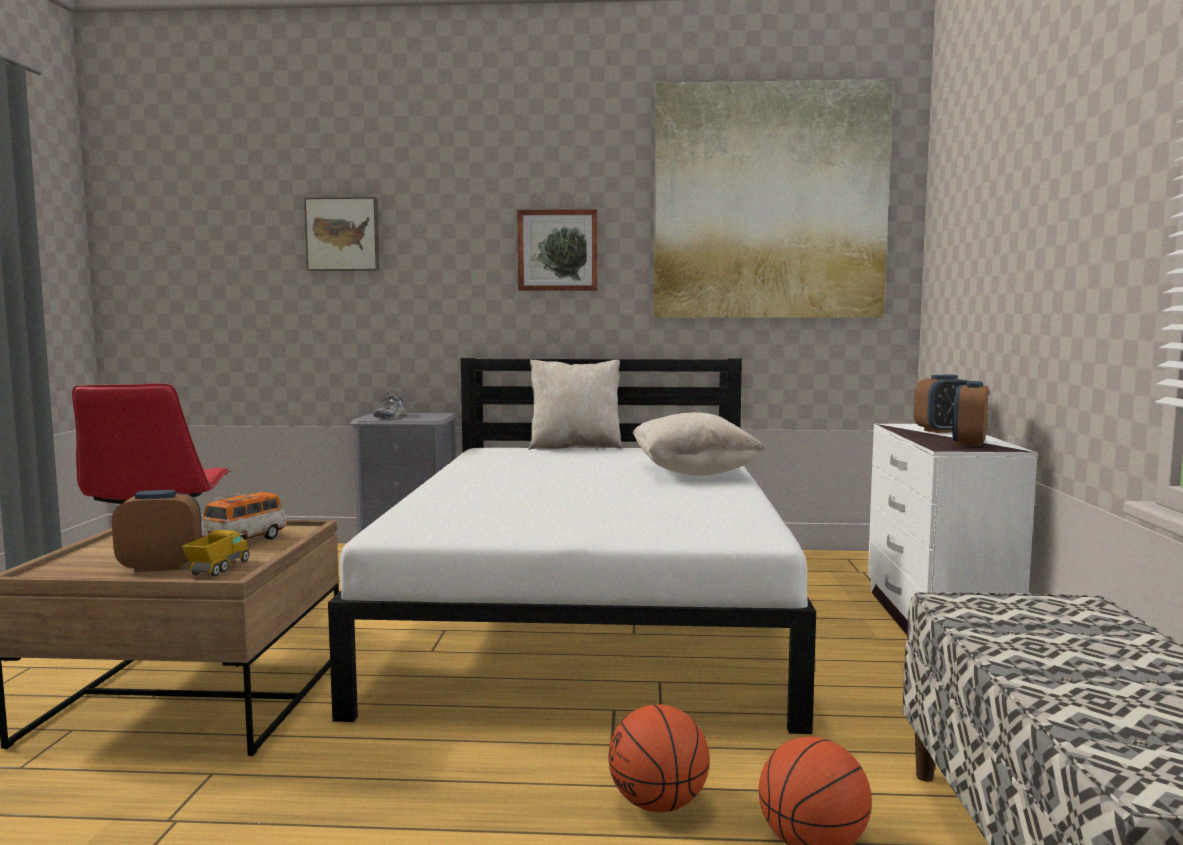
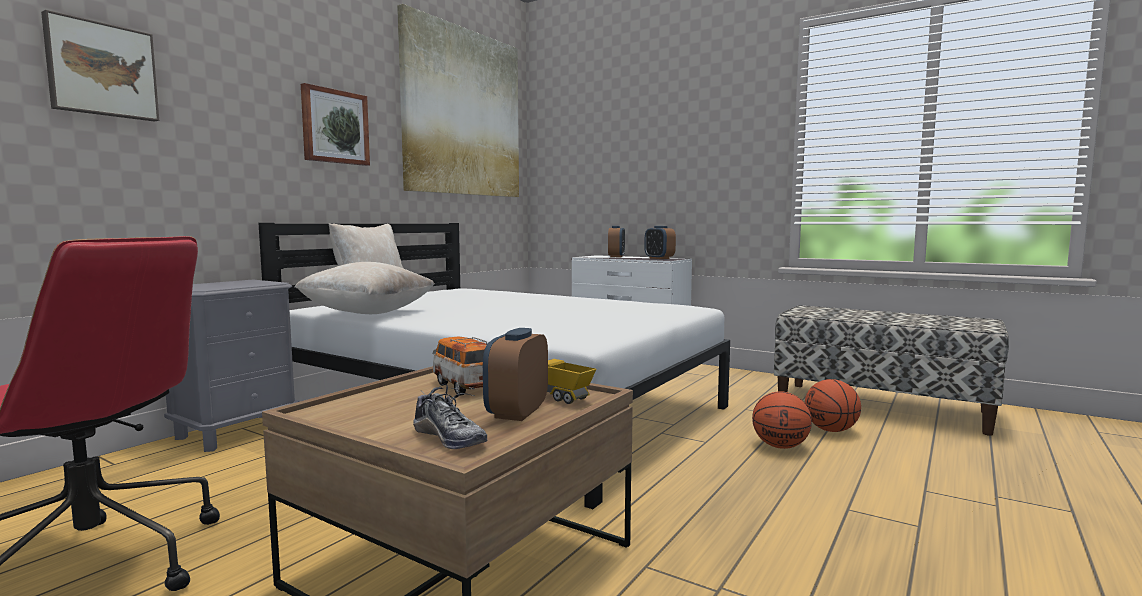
camera: 60 degrees left, 0 degrees up
(391, 417) = (218, 286): shoe -> shoe (449, 438)
(694, 473) = (525, 296): beige pillow -> beige pillow (368, 313)

